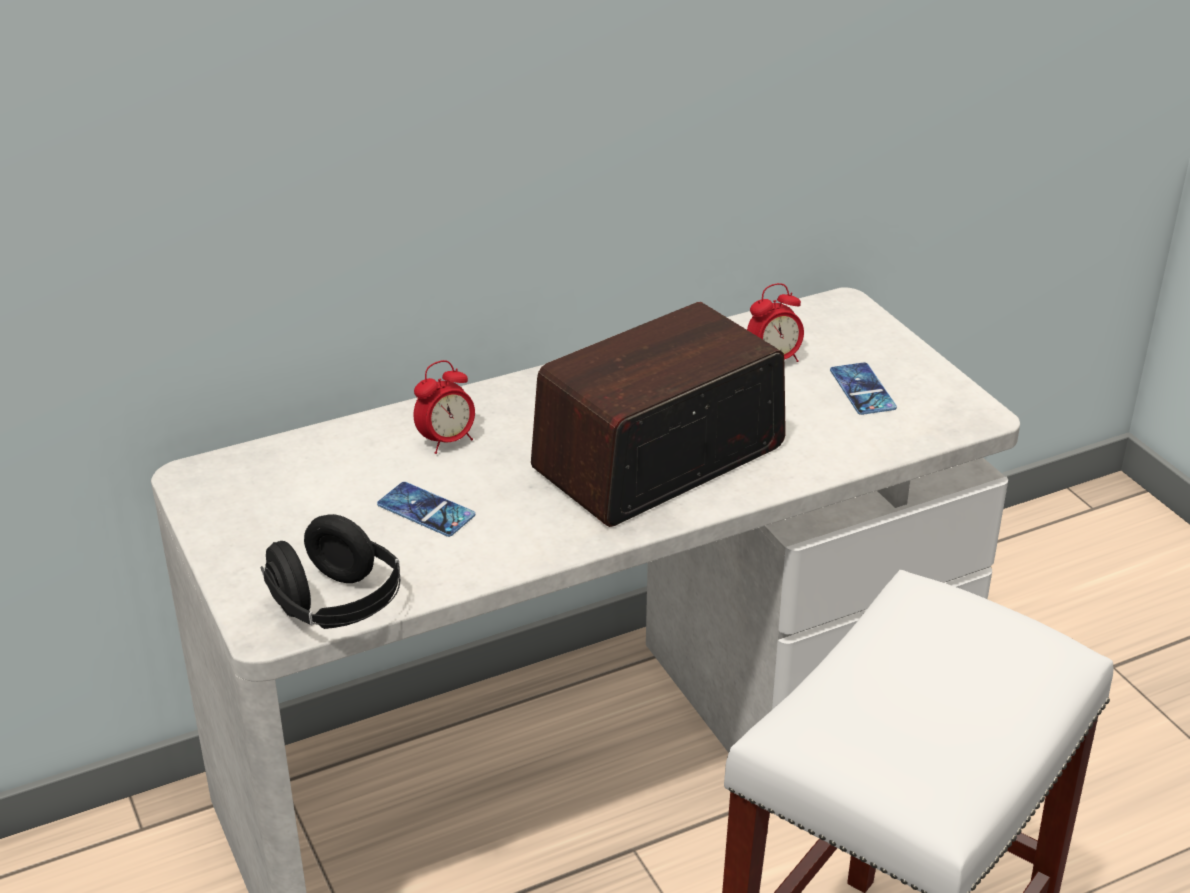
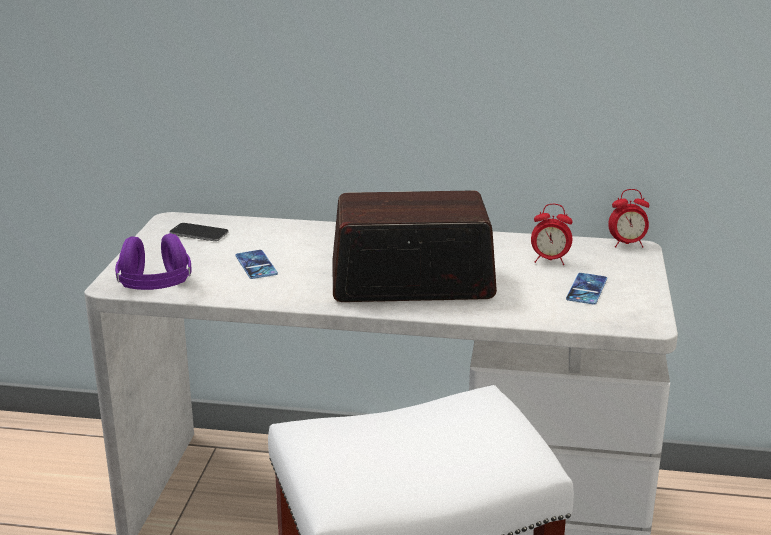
camera: 35 degrees right, 10 degrees down
(270, 486) = (199, 233): none -> phone
(336, 606) = (155, 287): black headphones -> purple headphones
(447, 441) = (310, 241): alarm clock -> alarm clock (627, 244)

